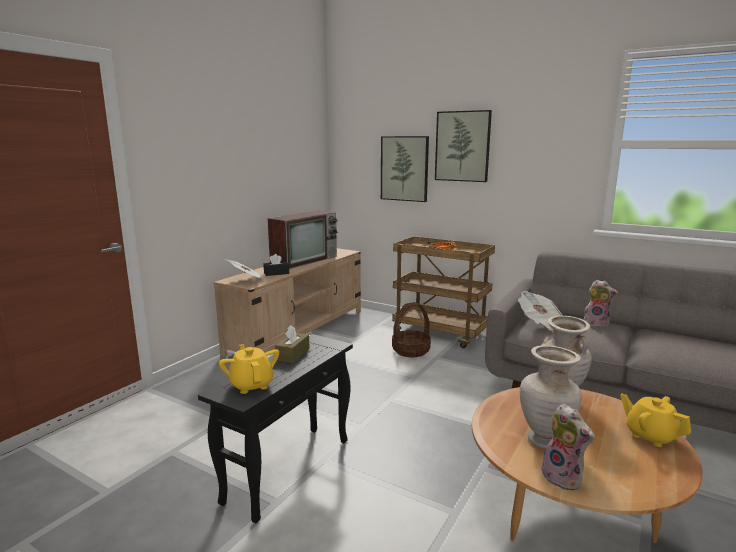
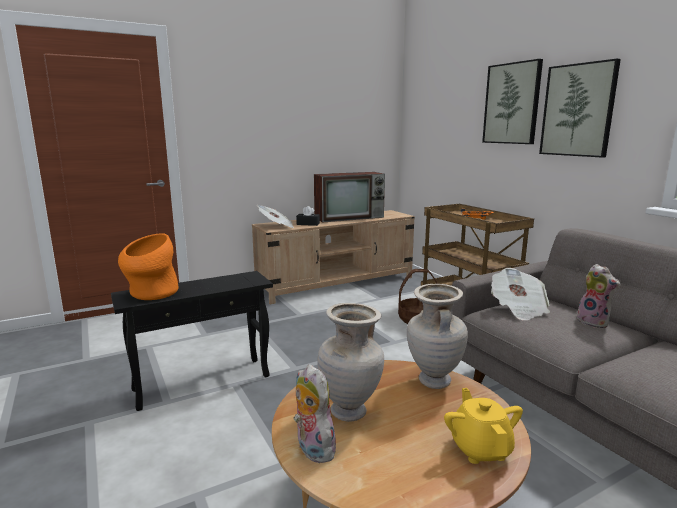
camera: 30 degrees right, 0 degrees up
(251, 385) = (151, 294): yellow teapot -> orange vase
(293, 354) = (215, 281): brown tissue box -> none
(404, 168) = (459, 131): picture -> picture (578, 110)
(564, 478) = (312, 449): plush toy -> plush toy turned 150 degrees clockwise

